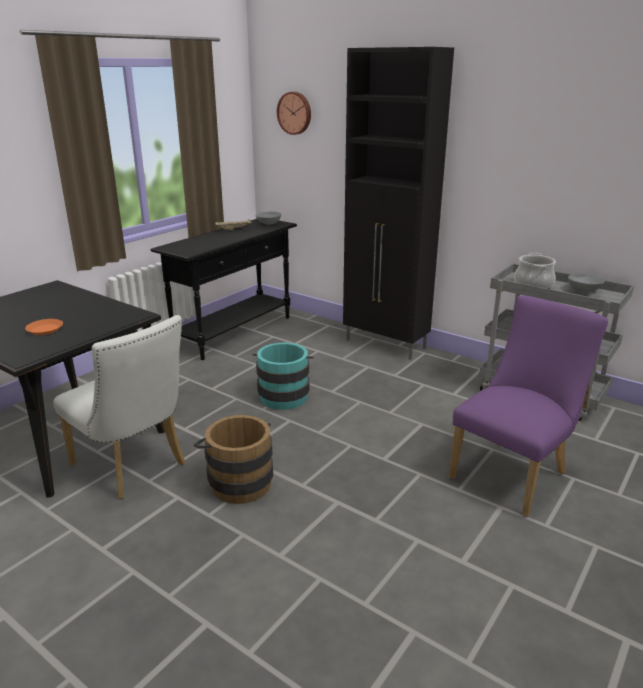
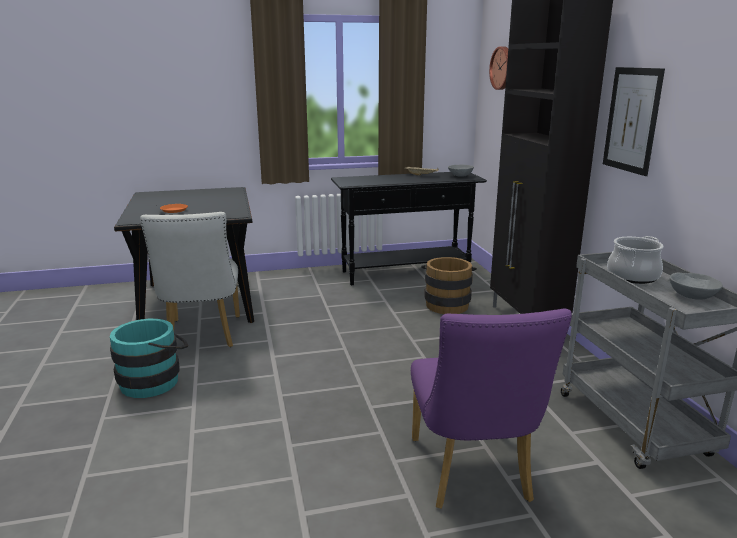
camera: 40 degrees right, 5 degrees down
(238, 481) = (245, 372): brown bucket -> brown bucket (447, 304)
(284, 394) = (370, 329): turquoise bucket -> turquoise bucket (155, 380)
(484, 161) = (632, 120): none -> picture
(513, 472) = (472, 475): purple chair -> purple chair turned 90 degrees clockwise

